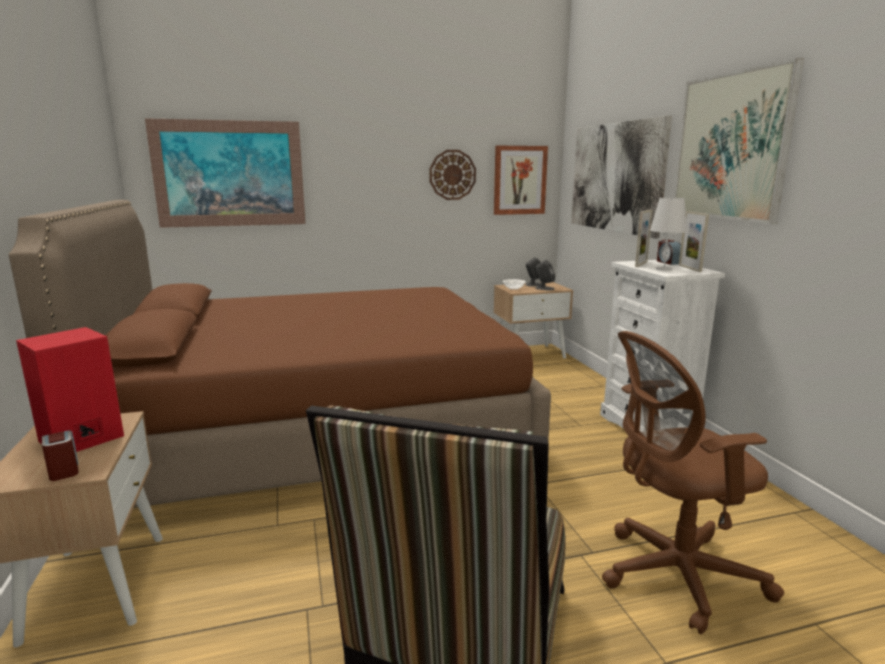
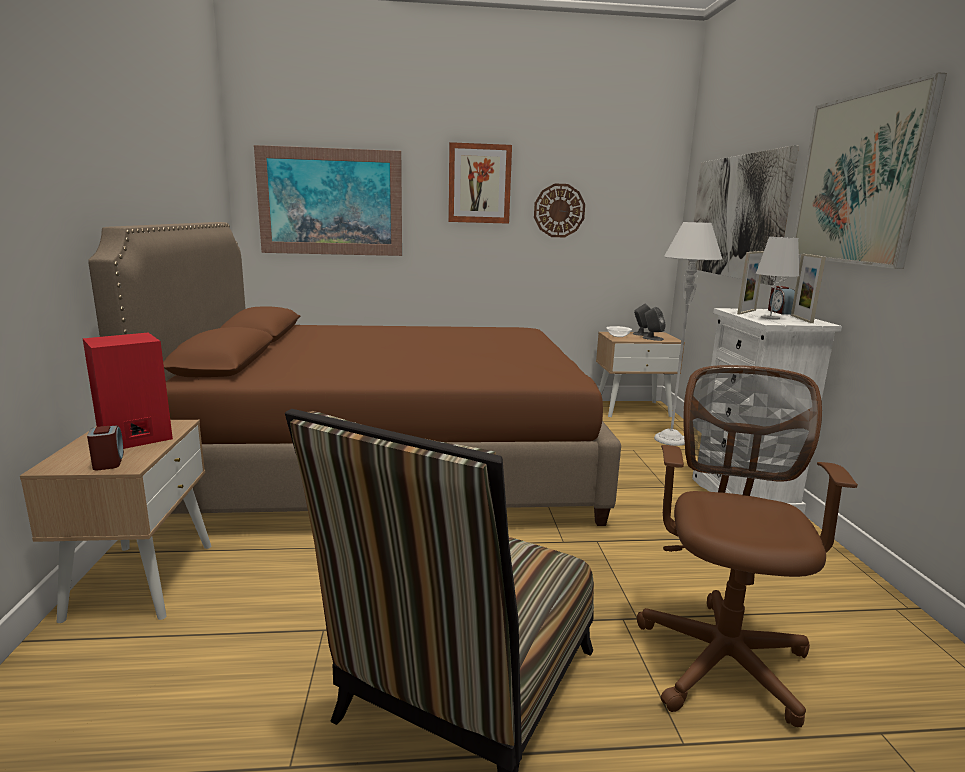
camera: 10 degrees right, 0 degrees up
(519, 180) = (634, 219): picture -> picture (479, 184)
(571, 380) = (670, 439): none -> grey floor lamp
(673, 575) = (722, 655): brown office chair -> brown office chair turned 105 degrees clockwise

